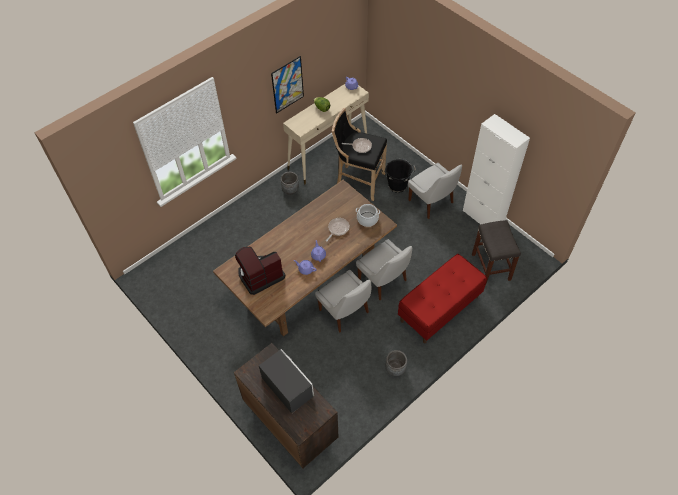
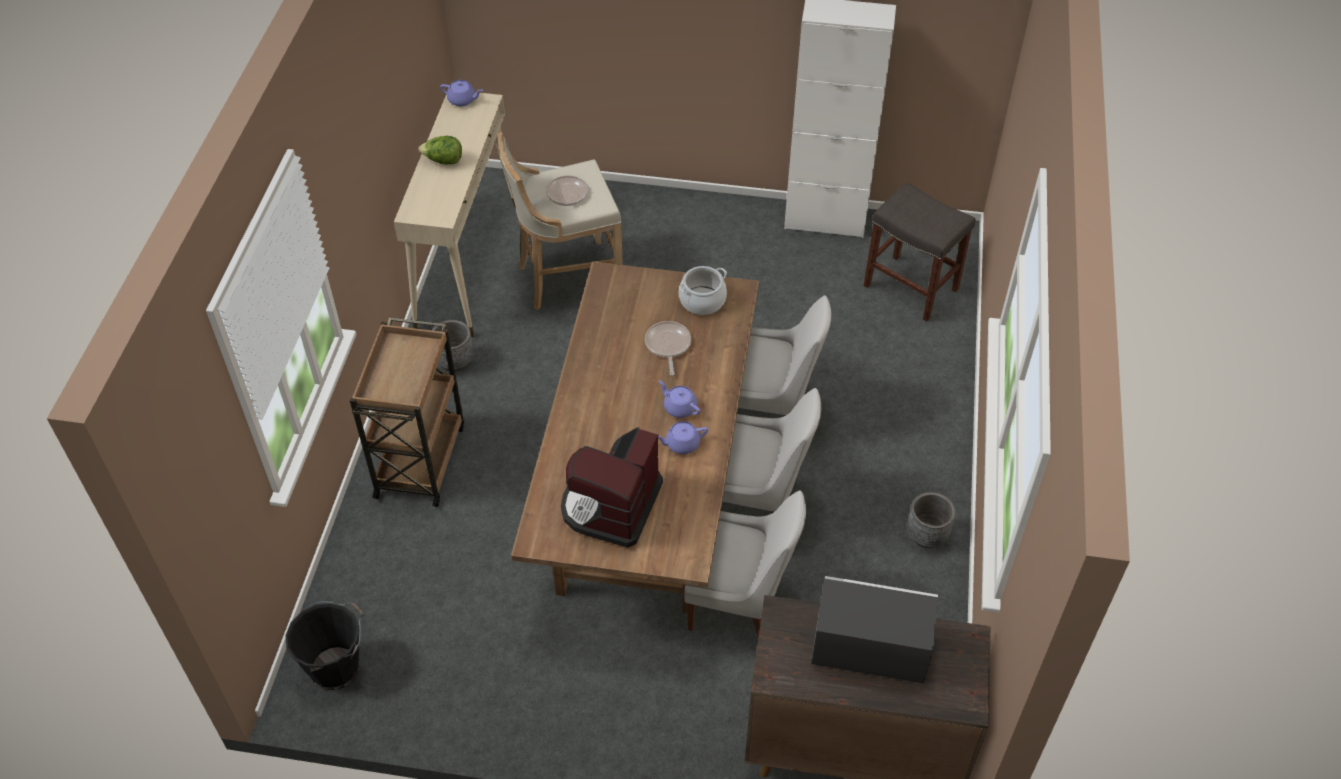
camera: 40 degrees left, 5 degrees down
(247, 219) = (420, 459): none -> brown cart
(287, 85) = (379, 132): picture -> none
(358, 181) = (566, 278): black stool -> beige stool
(398, 185) = (642, 248): black bucket -> black bucket (337, 666)
(432, 202) = (724, 243): white chair -> white chair (740, 603)
(439, 309) = (899, 398): red bench -> none

